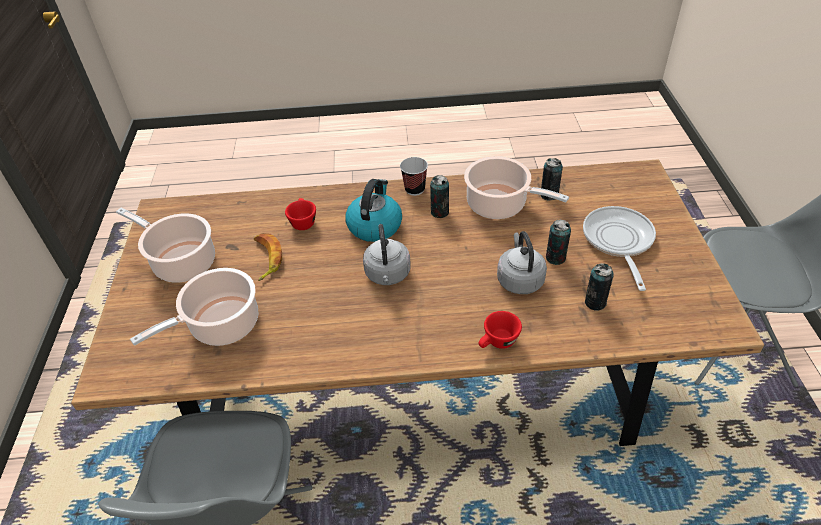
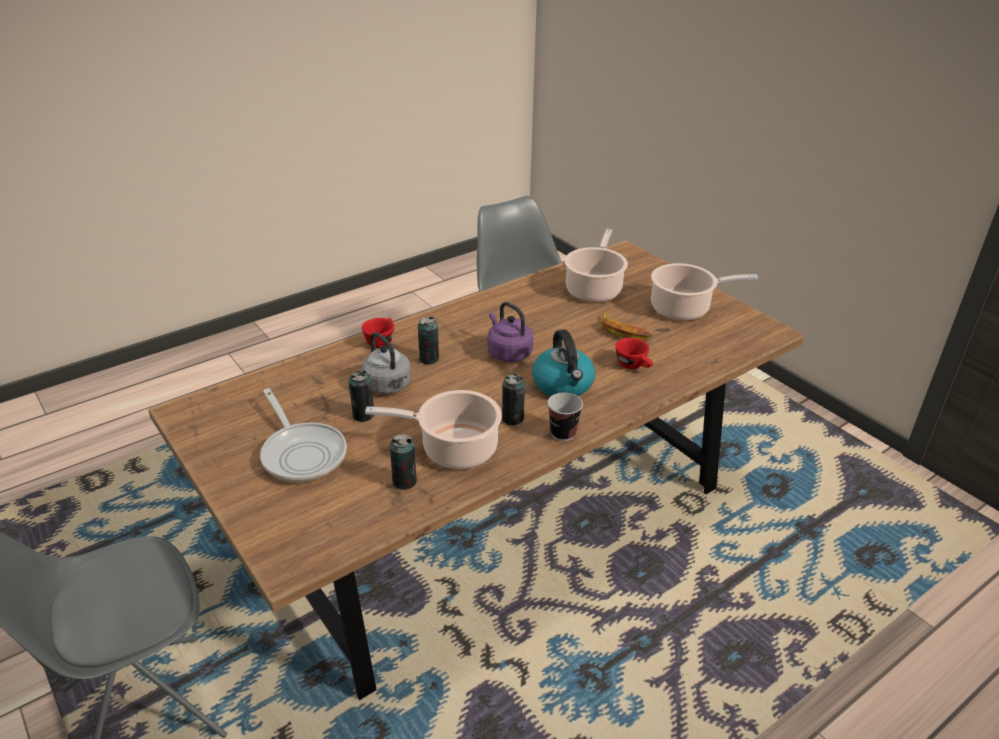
camera: 145 degrees right, 10 degrees down
(388, 275) = (508, 353): grey kettle -> purple kettle
(595, 302) = (310, 391): can -> can (429, 359)

